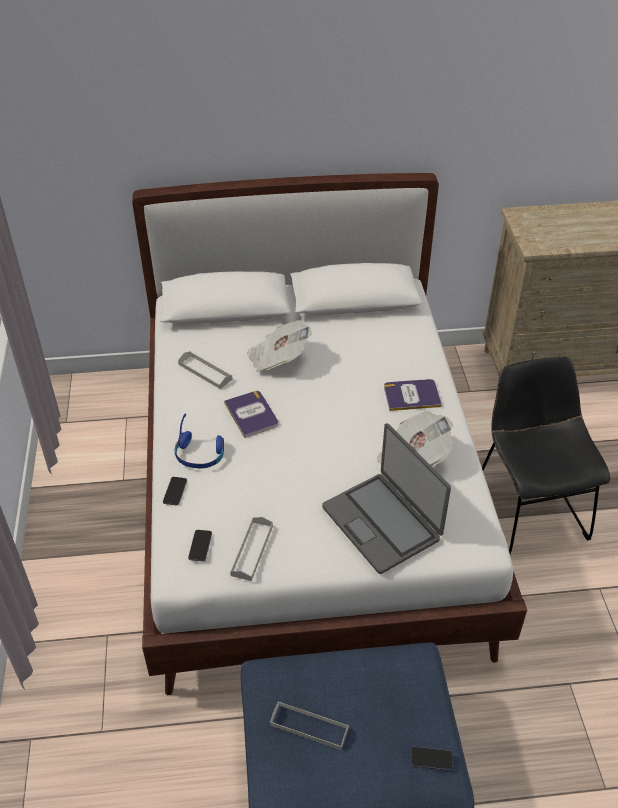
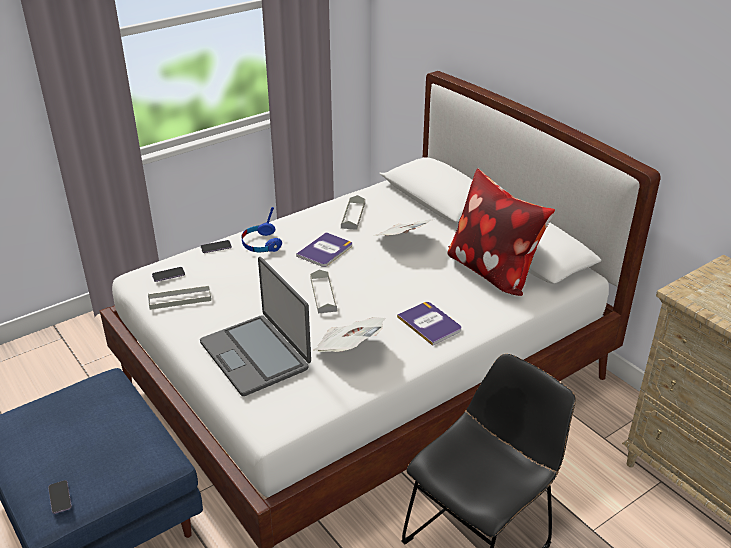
camera: 60 degrees right, 10 degrees down
(309, 727) = (64, 415): grey tray -> grey tray (323, 294)
(365, 328) = (492, 271): none -> pillow
(382, 522) = (256, 355): laptop -> laptop turned 60 degrees counterclockwise

